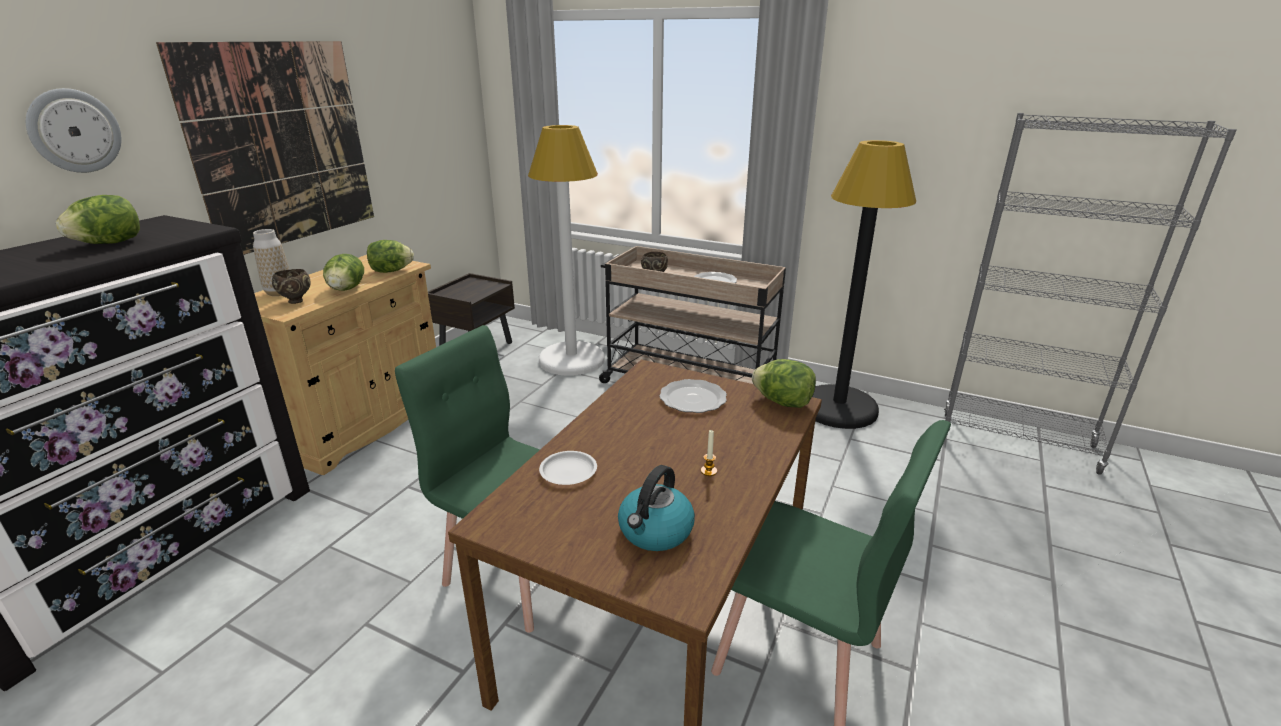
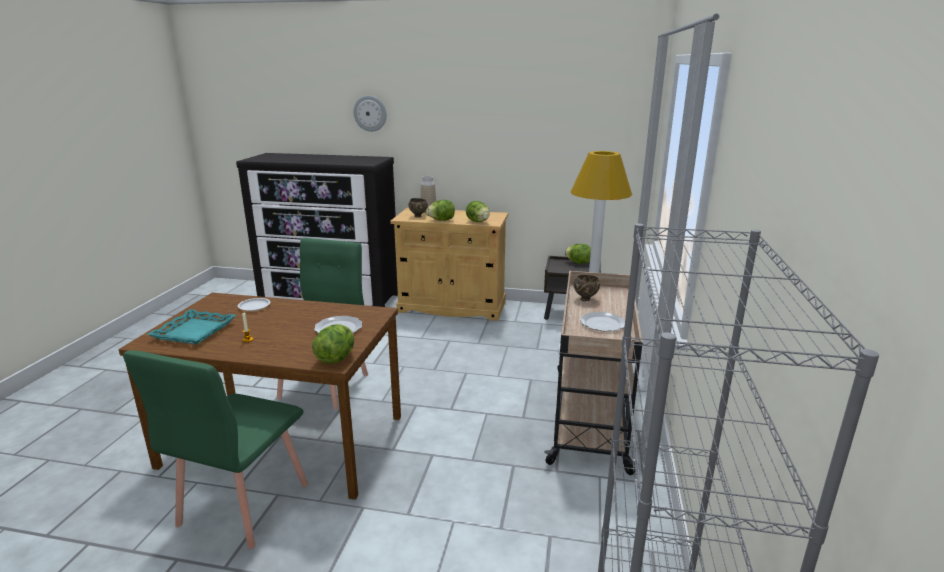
camera: 75 degrees right, 5 degrees down
(110, 243) = (342, 160): lettuce -> lettuce (578, 263)
(283, 145) = (467, 135): picture -> none
(655, 531) = (195, 331): kettle -> turquoise tray
(838, 408) = (614, 525): black floor lamp -> none

